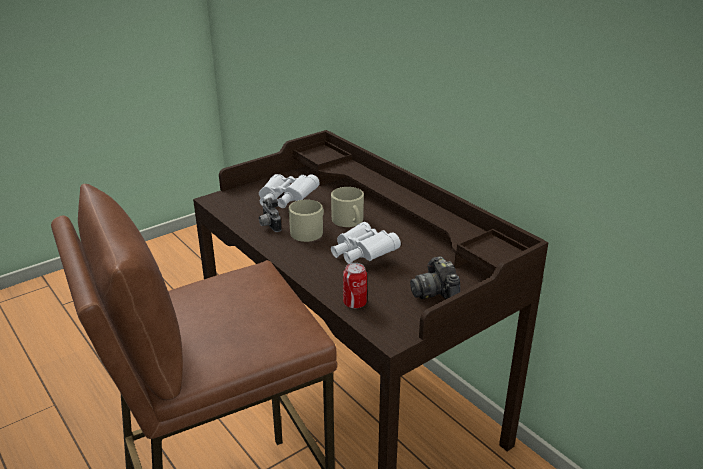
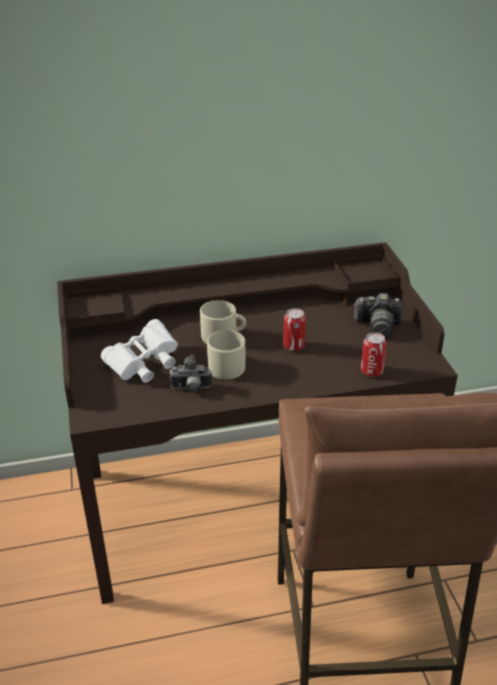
camera: 65 degrees left, 5 degrees up
(362, 255) = (293, 346): white binoculars -> can

